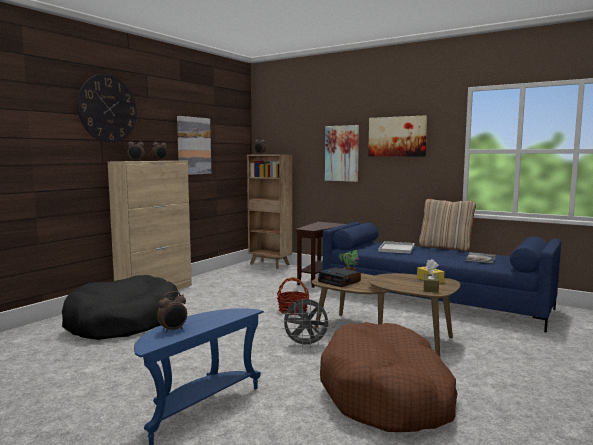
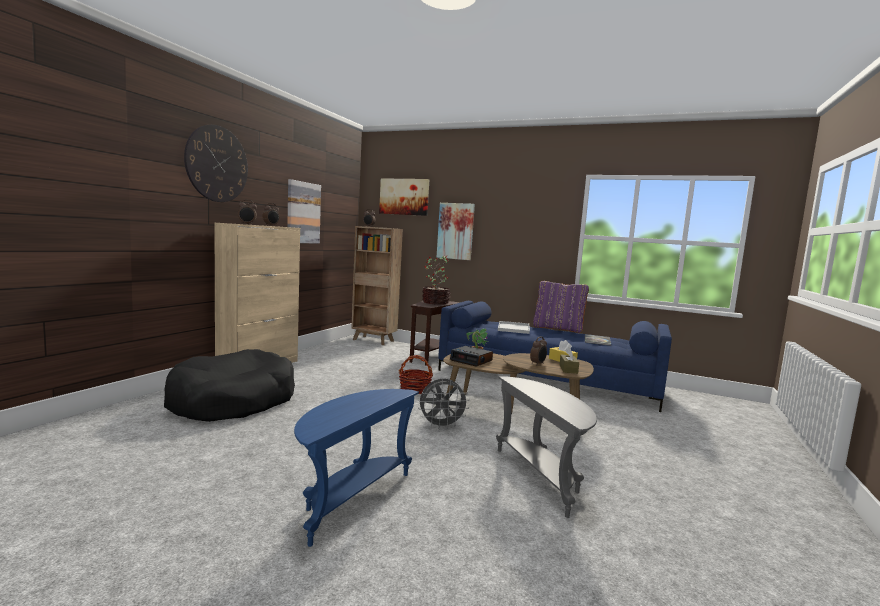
camera: 10 degrees left, 0 degrees up
(173, 330) = (331, 413): alarm clock -> alarm clock (538, 364)
(322, 225) = (436, 302): none -> potted plant
(387, 394) = (542, 477): brown dog bed -> grey side table
(397, 136) = (513, 218): picture -> picture (404, 197)
(445, 247) = (558, 329): beige pillow -> purple pillow

